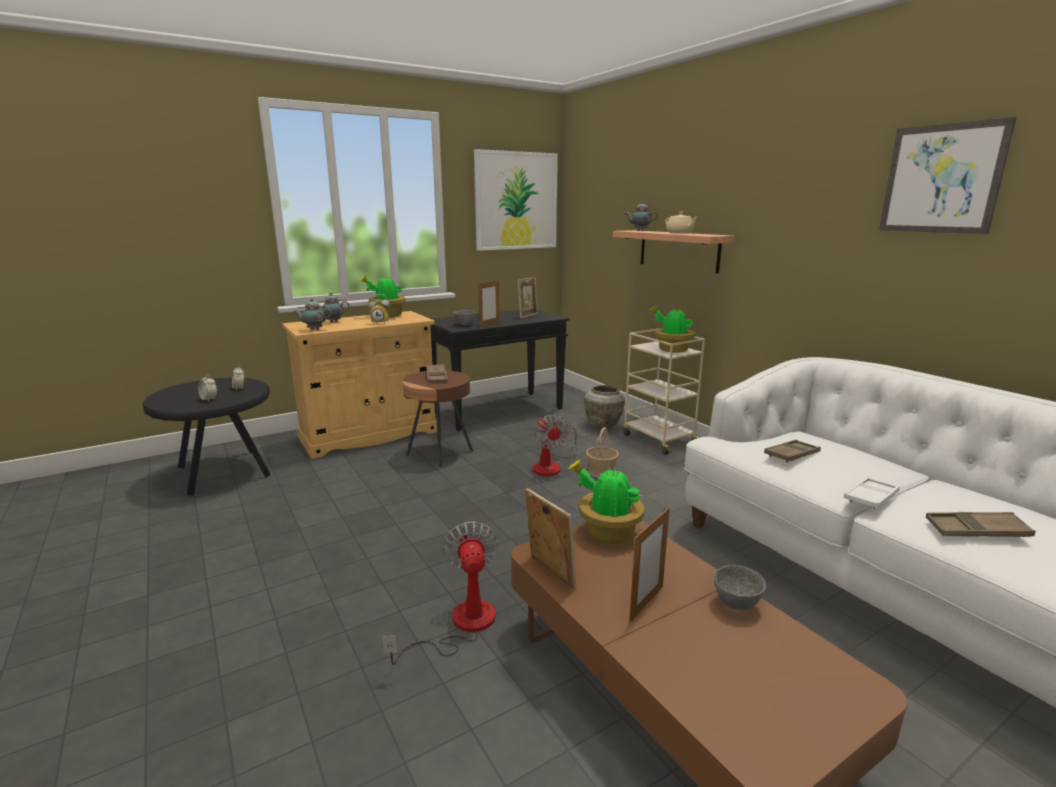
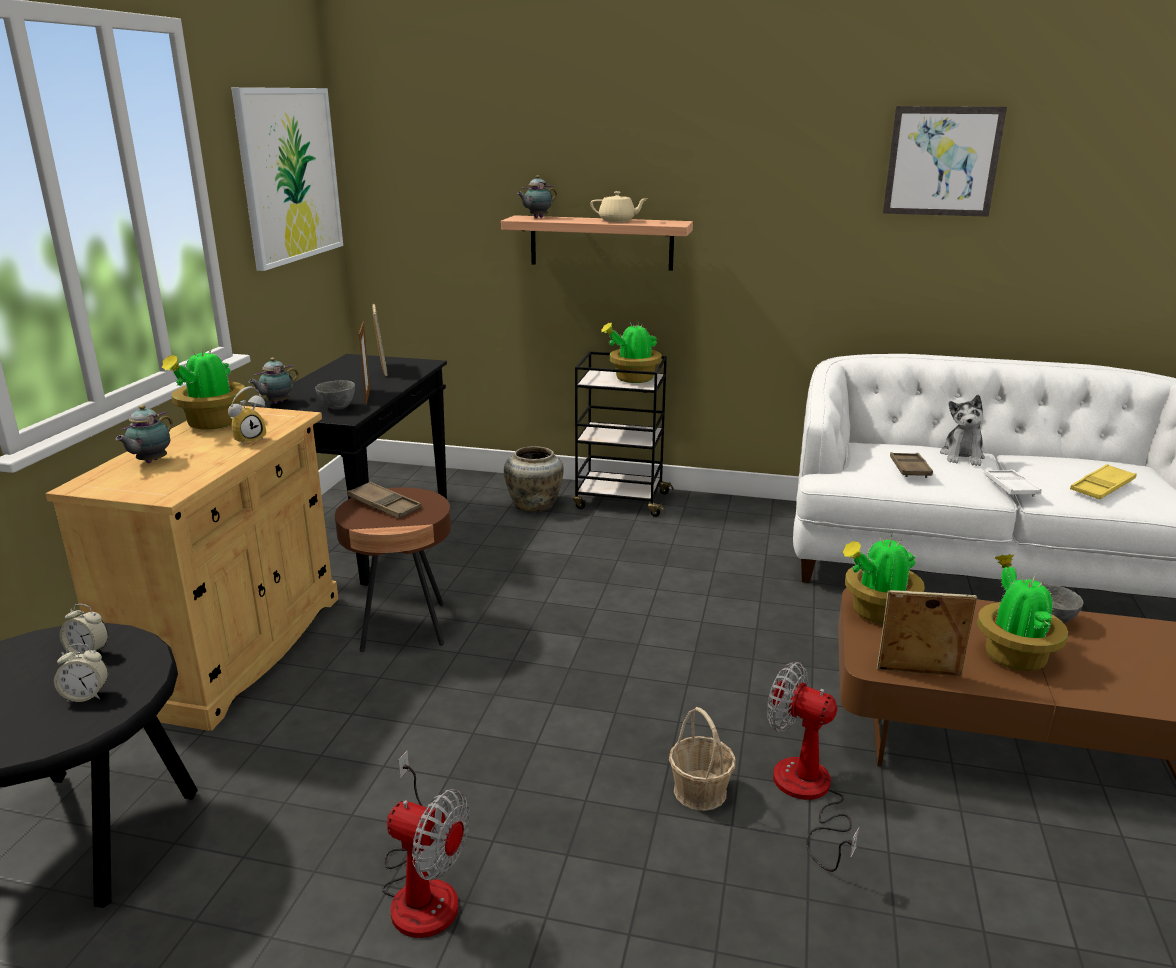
camera: 45 degrees left, 5 degrees up
(314, 329) = (169, 486): teapot -> teapot (276, 403)
(551, 465) = (571, 580): fan -> fan (422, 888)
(601, 472) = (633, 564): basket -> basket (700, 791)
(646, 603) = (1013, 655): picture frame -> potted plant
(658, 439) = (620, 500): beige cart -> black cart
(877, 465) = (962, 456): none -> plush toy
(976, 530) = (1102, 487): brown tray -> yellow tray

